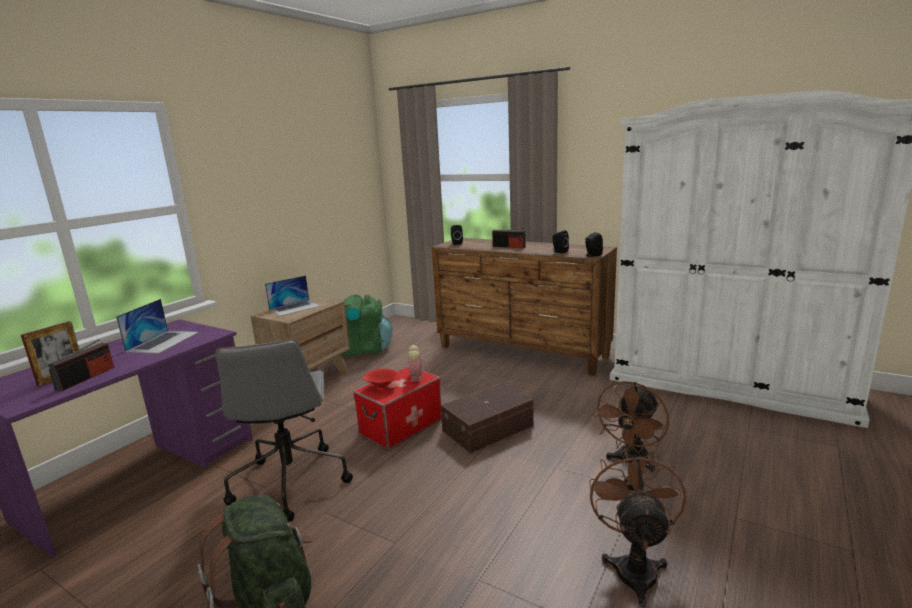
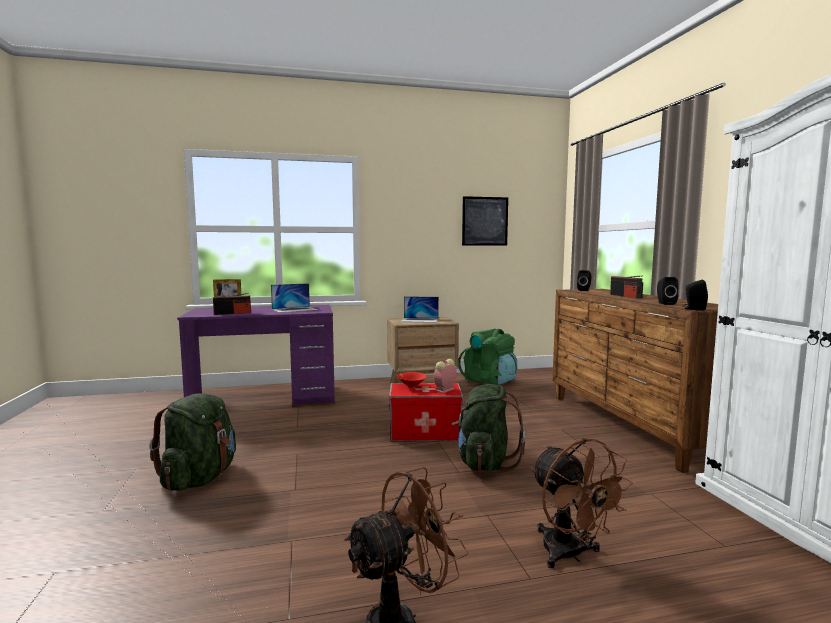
camera: 45 degrees right, 10 degrees down
(290, 481) = (312, 431): grey office chair -> none
(318, 177) = (485, 221): none -> picture
(489, 428) = (485, 463): brown storage box -> green backpack
(630, 462) = (570, 555): brown fan -> brown fan turned 105 degrees counterclockwise

